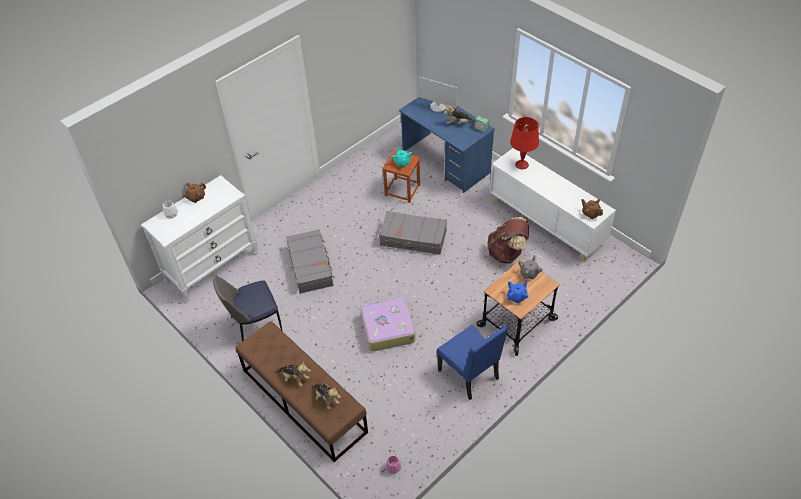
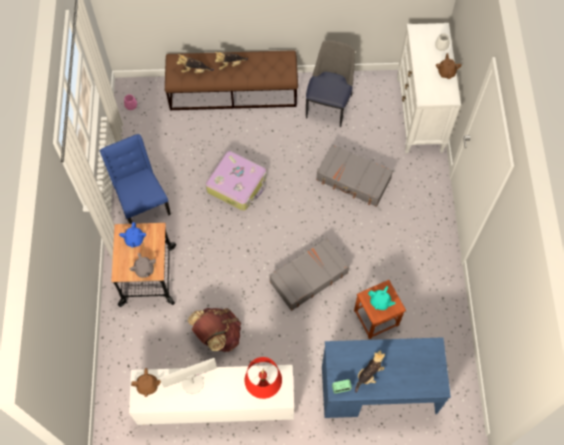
camera: 130 degrees right, 15 degrees up
(438, 106) = (413, 379): monitor -> monitor (192, 382)
(470, 375) = (142, 204): blue chair -> blue chair turned 60 degrees clockwise

